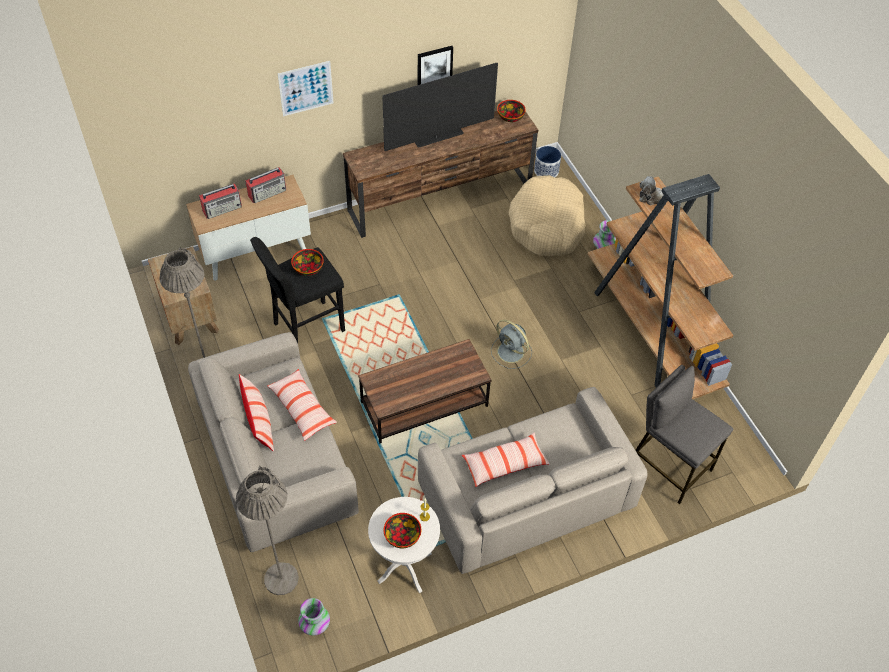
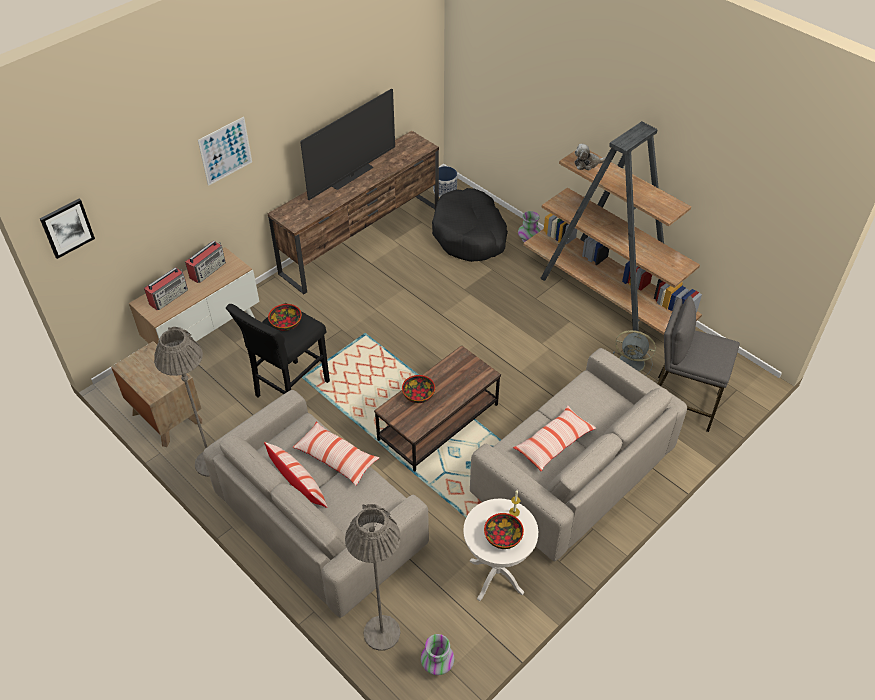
camera: 20 degrees left, 5 degrees down
(434, 67) = (335, 106): picture -> picture (67, 228)
(510, 116) = (408, 142): bowl -> bowl (418, 395)
(511, 352) = (494, 351): grey fan -> grey fan (632, 363)
(547, 225) = (469, 235): beige dog bed -> black dog bed

